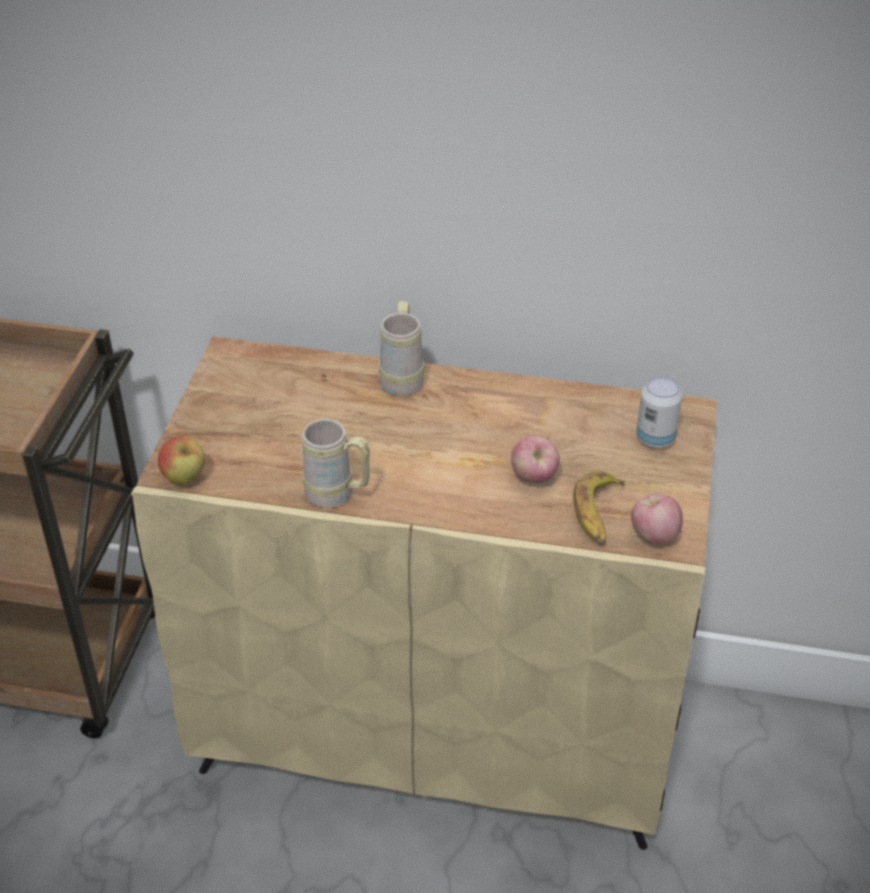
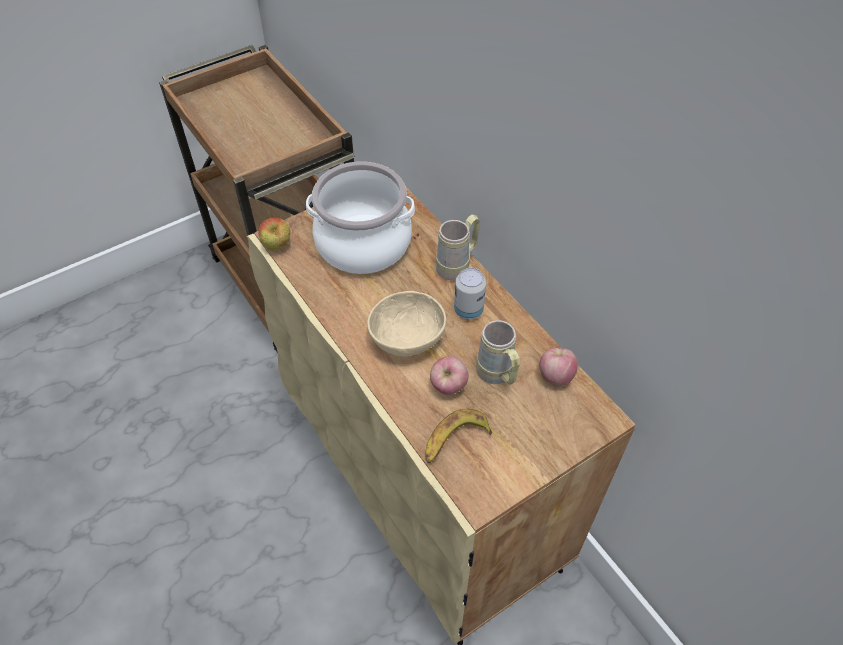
camera: 45 degrees right, 10 degrees up
(280, 418) = (363, 244): none -> cooking pot
(338, 495) = (333, 313): beige mug -> beige mug (497, 376)
(440, 467) = (405, 337): none -> beige bowl
(654, 536) = (469, 483): apple -> apple (555, 376)
(655, 438) = (556, 419): can -> can (468, 310)

